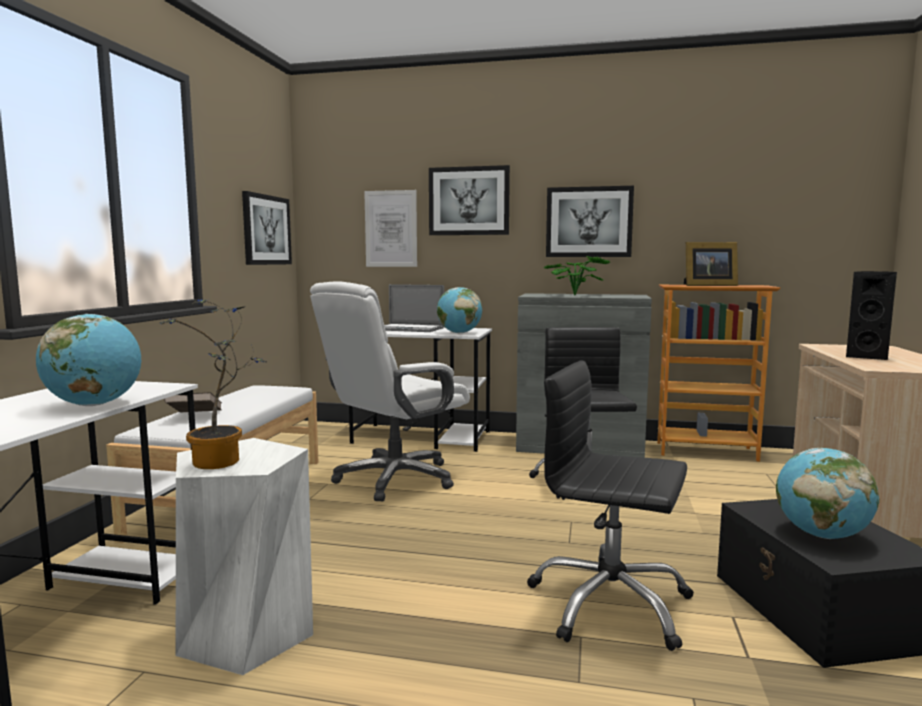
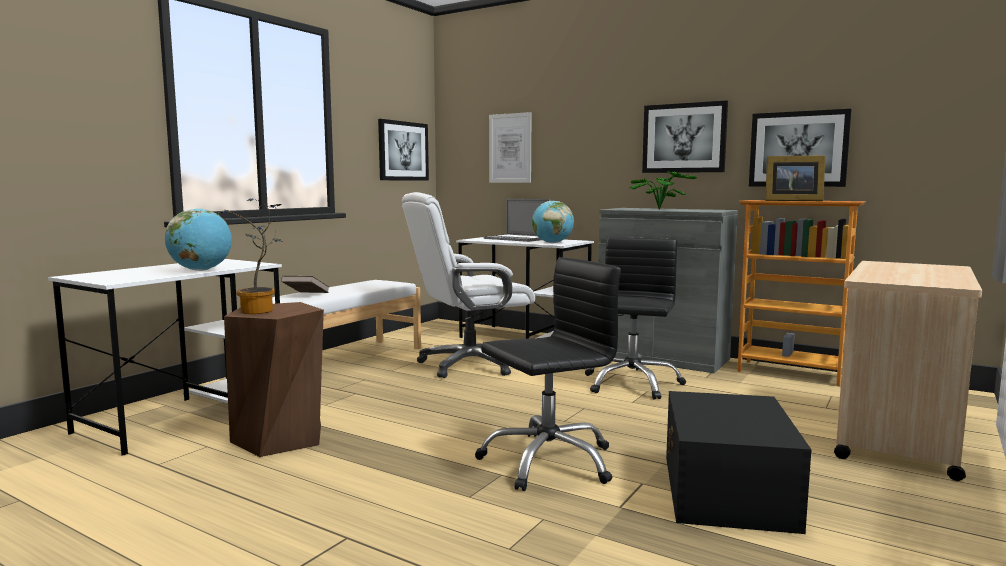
camera: 20 degrees right, 0 degrees up
(247, 633) = (280, 438): white stool -> brown stool
(469, 201) = (575, 121): picture -> picture (798, 149)
(609, 604) = (548, 461): black office chair -> black office chair turned 105 degrees clockwise
(821, 535) = (720, 419): globe -> none
(867, 356) = (894, 272): black speaker -> none

